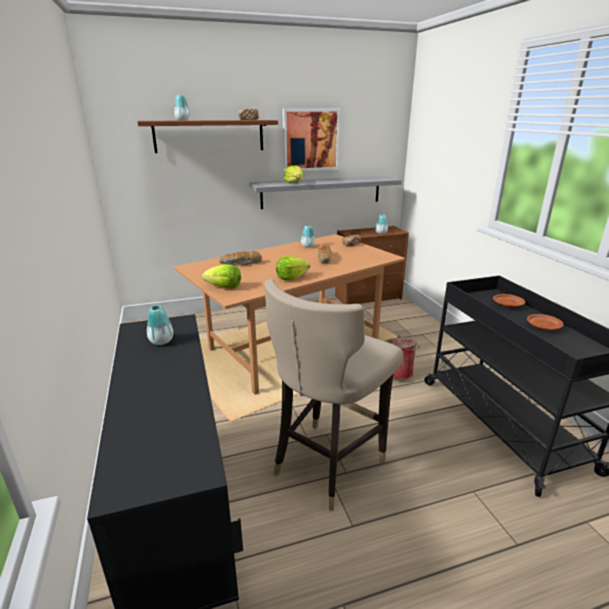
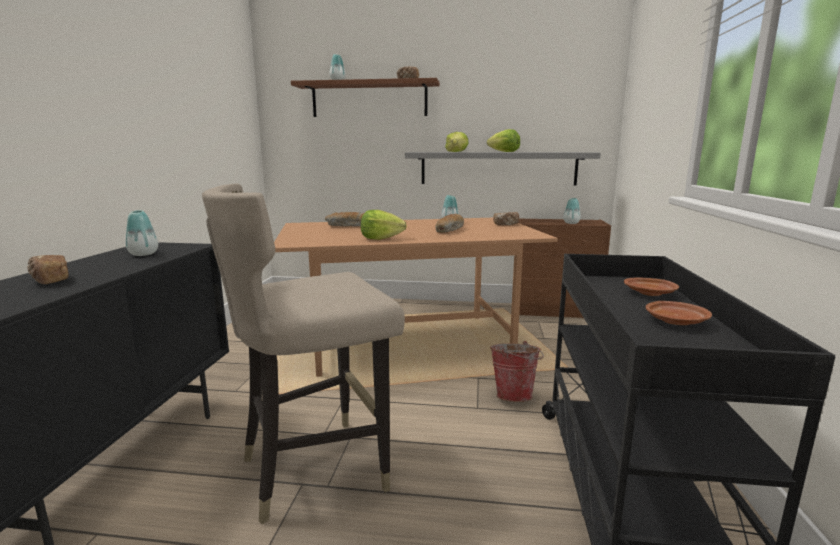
camera: 25 degrees right, 10 degrees down
(157, 393) = (50, 280): none -> bread
(224, 287) = (298, 237): lettuce -> lettuce (504, 152)
(311, 140) = (486, 105): picture -> none

